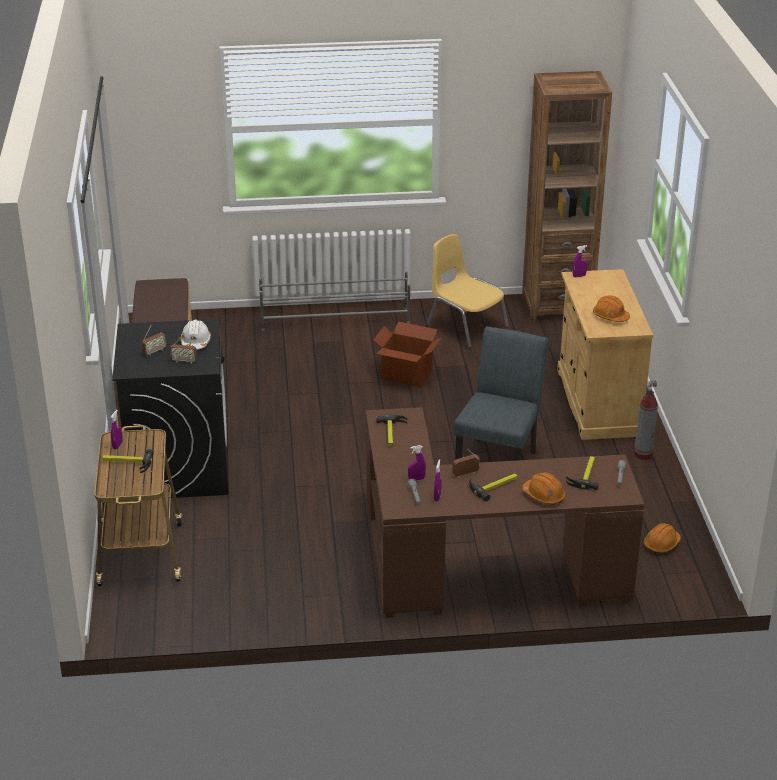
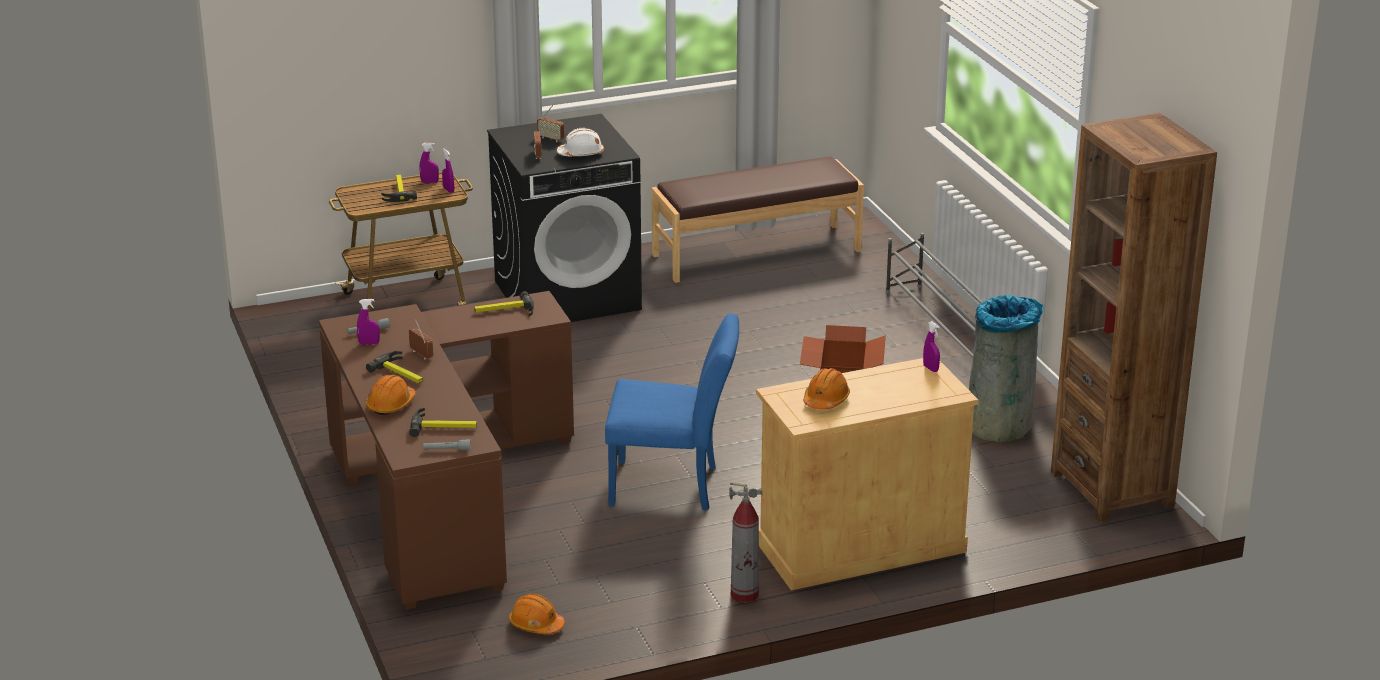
camera: 75 degrees right, 5 degrees down
(416, 479) = (401, 328): purple spray bottle -> purple spray bottle (448, 190)
(466, 326) = (1000, 424): yellow chair -> grey trash can
(499, 461) = (673, 486): grey chair -> blue chair

